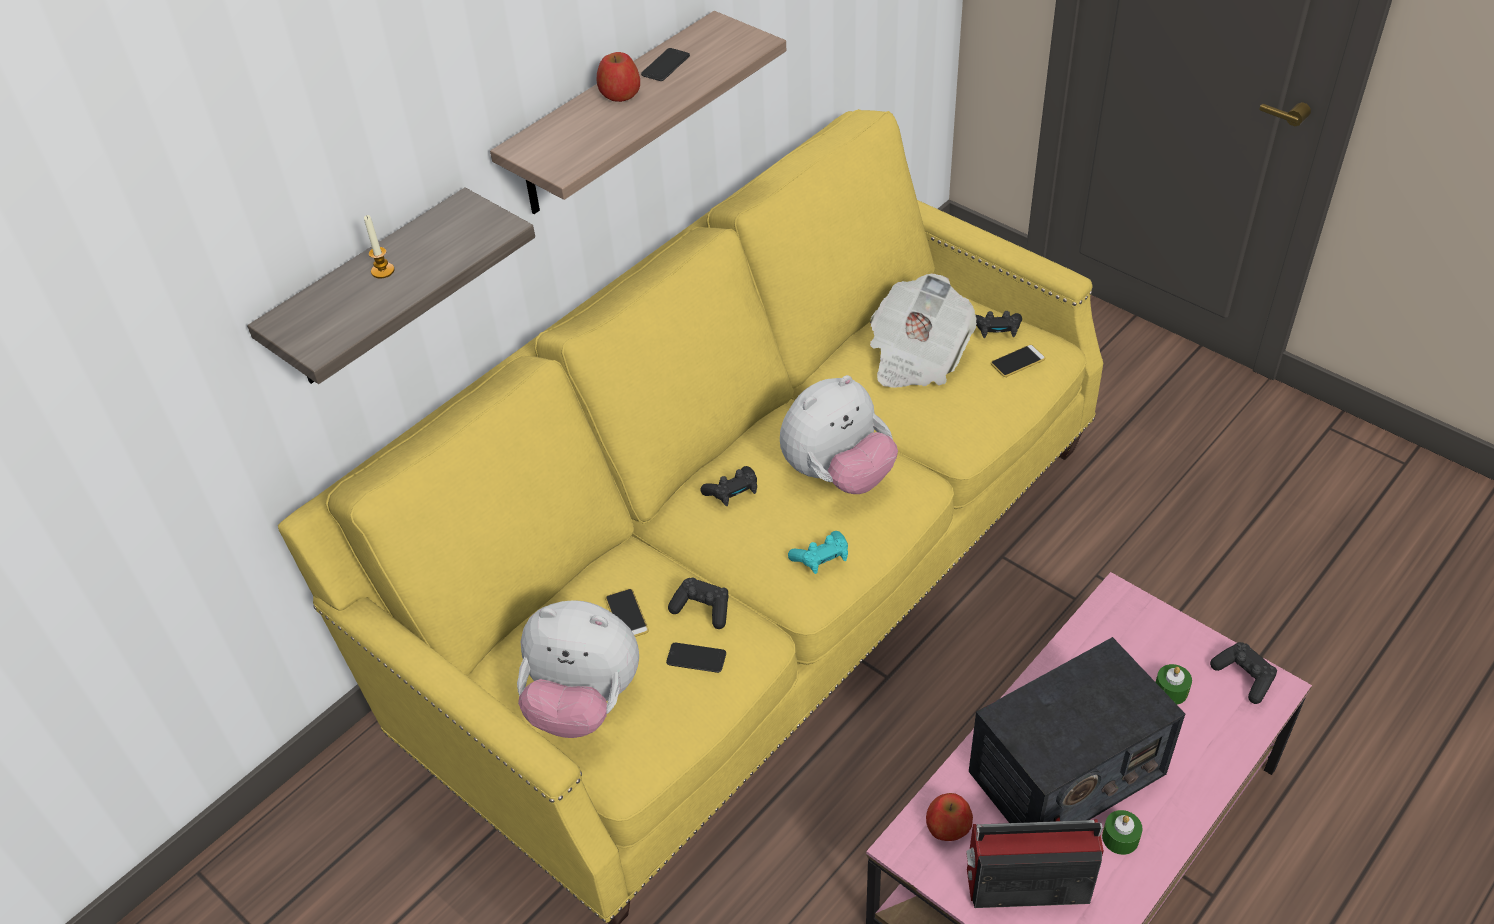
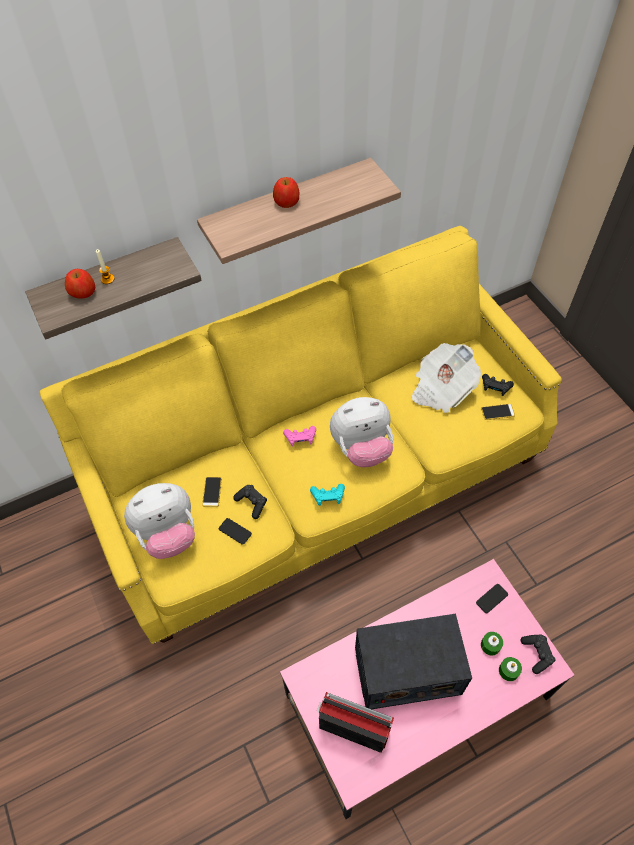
camera: 20 degrees right, 10 degrees up
(583, 702) = (168, 534): plush toy -> plush toy turned 60 degrees counterclockwise
(665, 65) = (322, 189): phone -> phone (491, 598)
(732, 492) = (300, 438): black game controller -> pink game controller
(947, 827) = (328, 675): apple -> apple (83, 292)
(1120, 838) = (417, 721): green candle -> green candle (508, 671)

